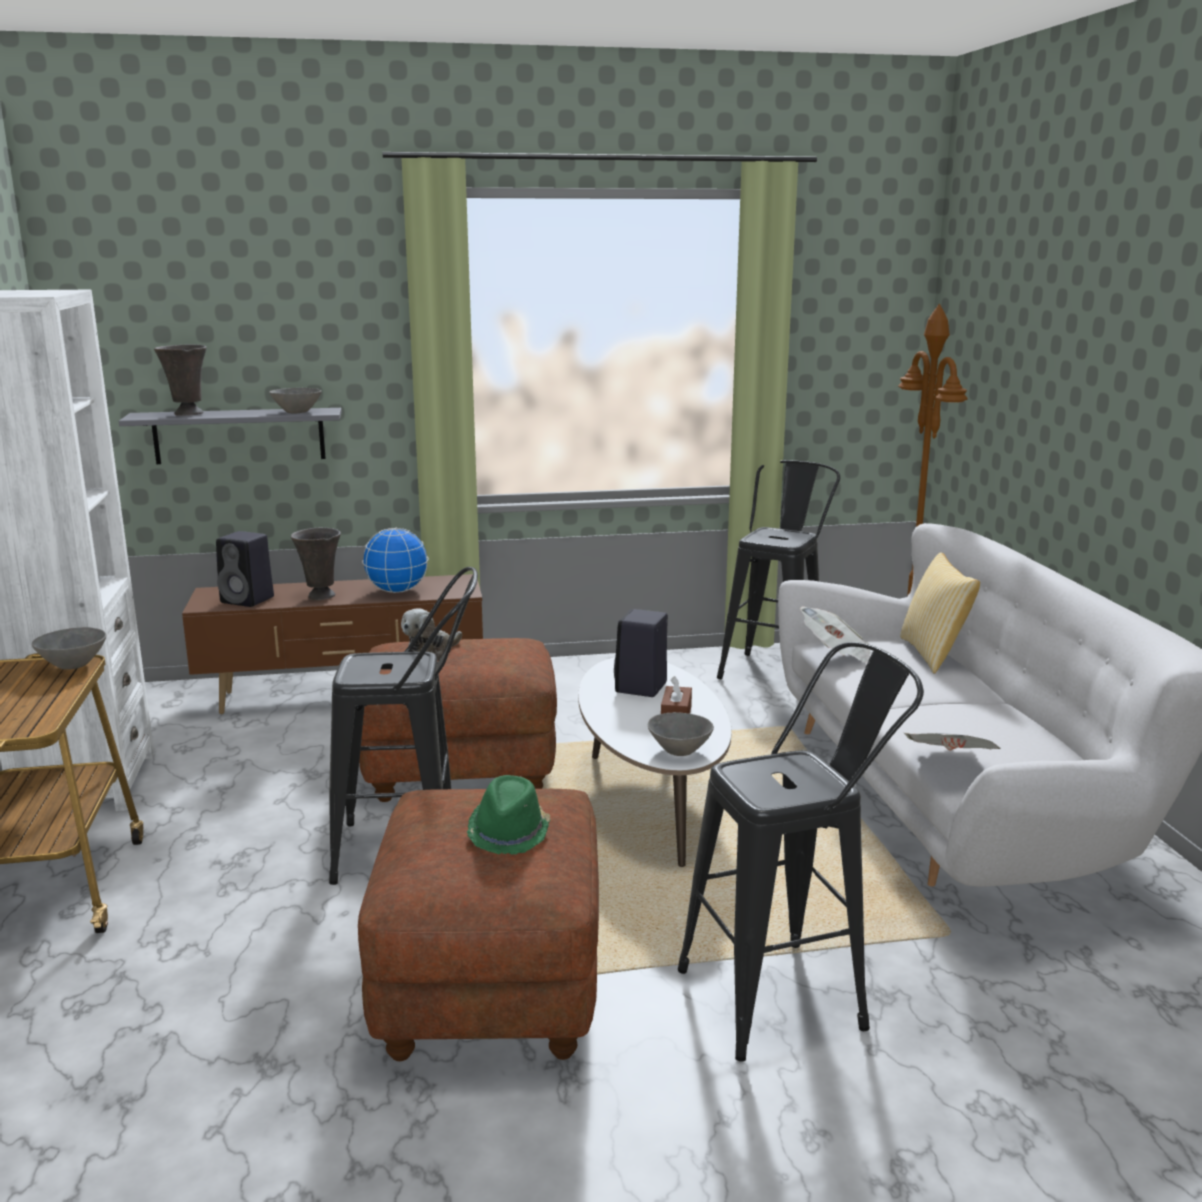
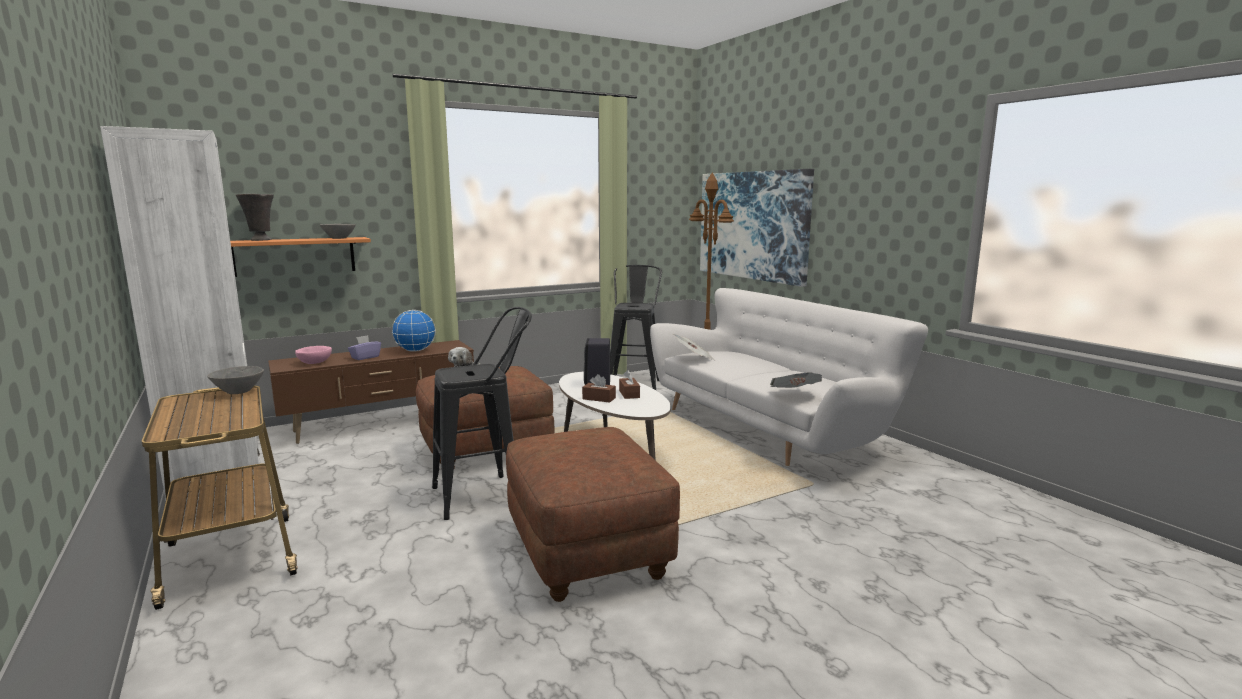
camera: 20 degrees left, 5 degrees down
(239, 435) = (294, 256): grey shelf -> orange shelf
(249, 600) = (315, 363): black speaker -> pink bowl
(320, 597) = (365, 357): grey vase -> purple tissue box
(509, 832) = (601, 447): green hat -> none
(620, 718) = (599, 398): none -> brown tissue box
(679, 750) = (645, 408): grey bowl -> none
(789, 995) = (757, 525): black stool -> none
(934, 654) = (741, 354): pillow -> none
(1010, 406) = (752, 225): none -> picture

